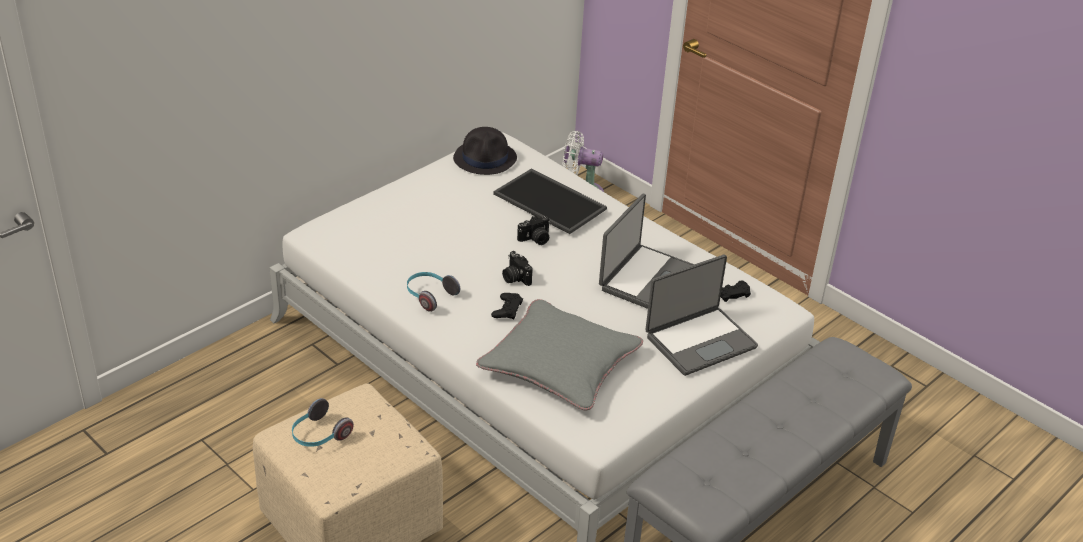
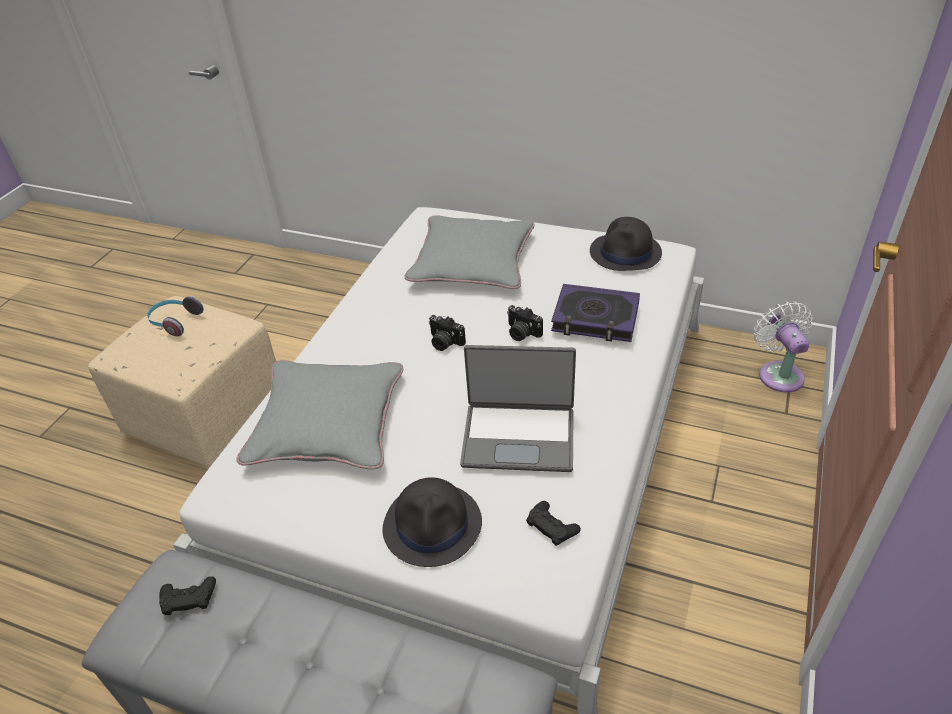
camera: 70 degrees right, 5 degrees up
(415, 232) = (472, 261): none -> grey pillow
(429, 296) = (381, 304): headphones -> none
(507, 309) = (389, 356): black game controller -> black game controller (188, 598)
(515, 278) = (444, 342): camera -> camera turned 90 degrees counterclockwise
(551, 201) = (595, 318): tray -> book
(699, 341) = (433, 525): laptop -> black hat

